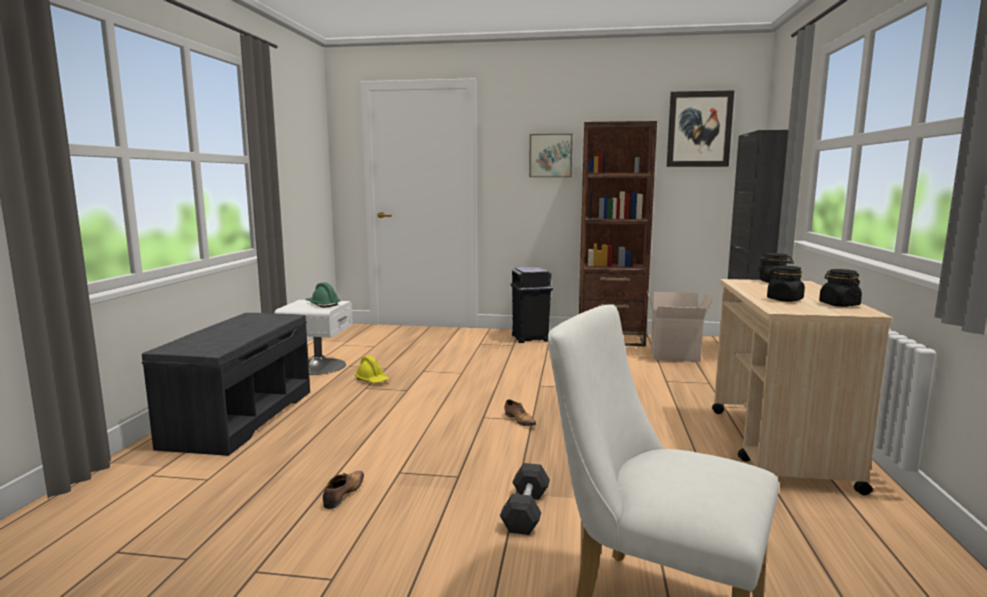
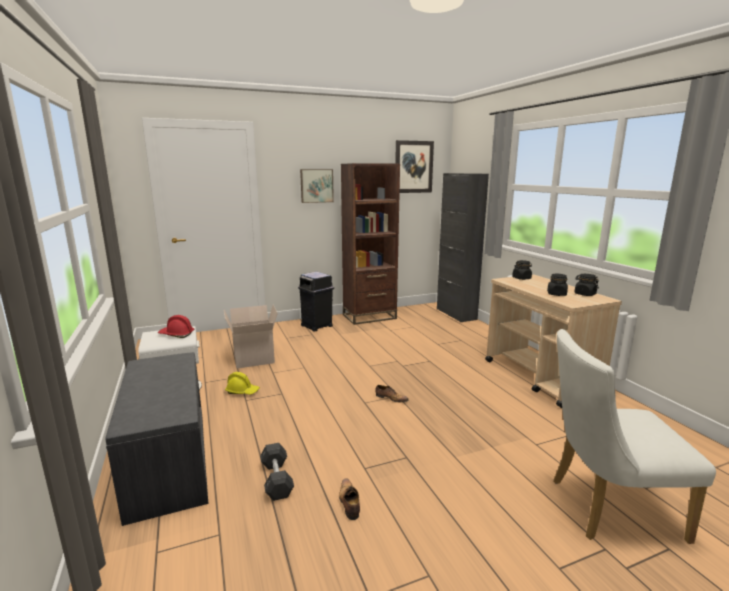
camera: 30 degrees left, 5 degrees up
(322, 304) = (176, 334): green hard hat -> red hard hat
(526, 511) = (475, 468): grey dumbbell -> grey dumbbell (276, 479)
(674, 355) = (420, 323): cardboard box -> cardboard box (253, 360)

